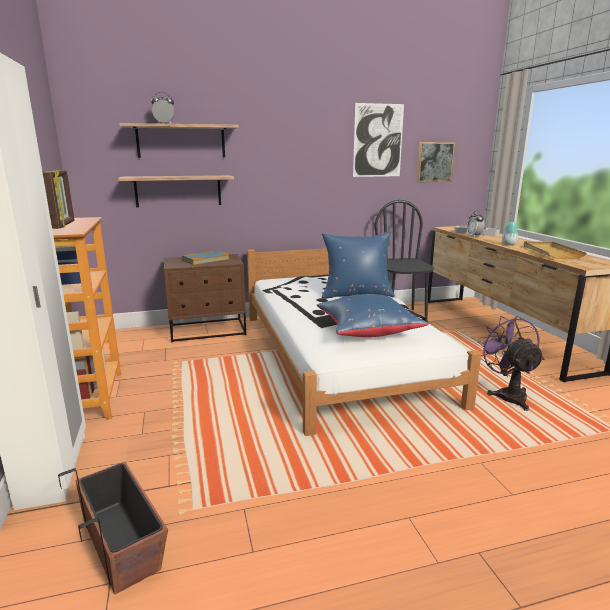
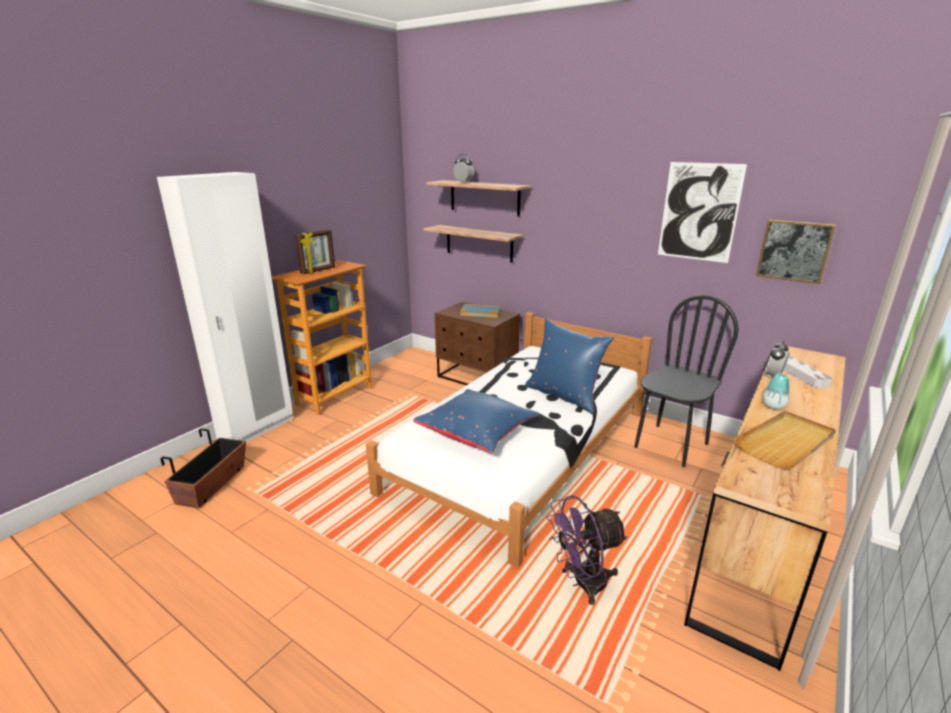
camera: 50 degrees right, 5 degrees up
(508, 395) = (582, 583): purple fan -> purple fan turned 150 degrees counterclockwise

